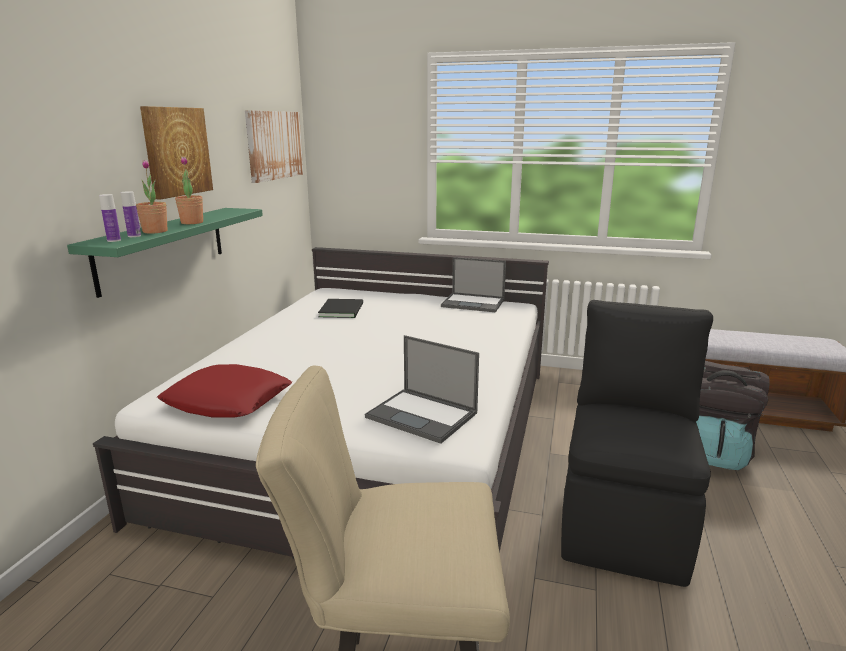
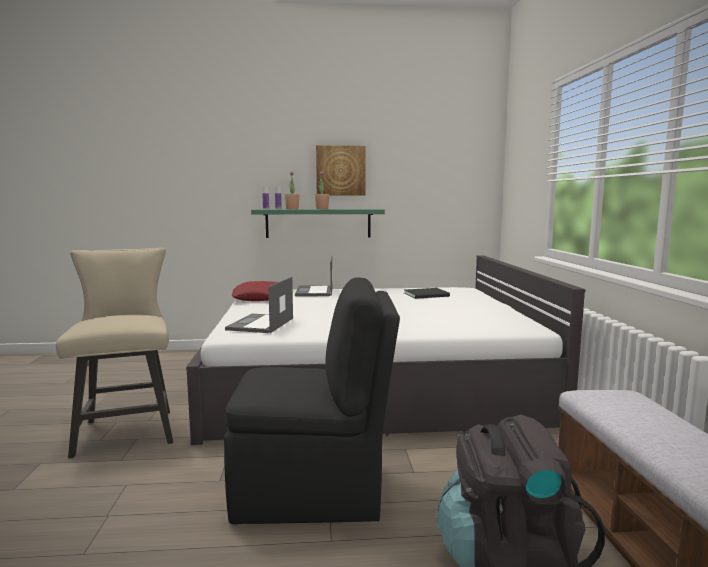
camera: 70 degrees right, 10 degrees down
(274, 145) = (452, 171): picture -> none
(474, 303) = (508, 317): laptop -> laptop (314, 292)

